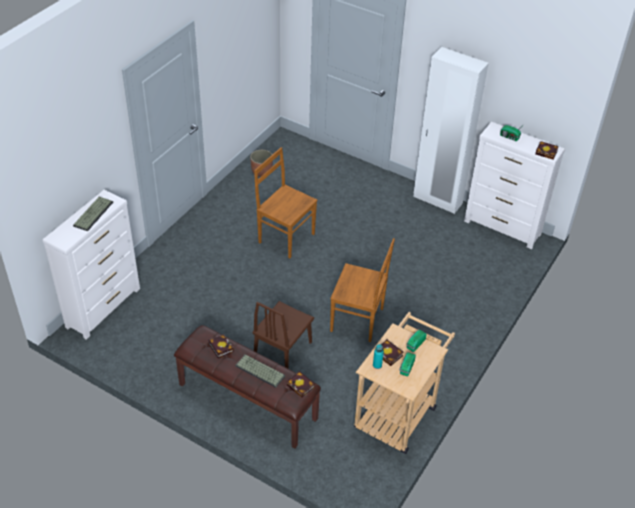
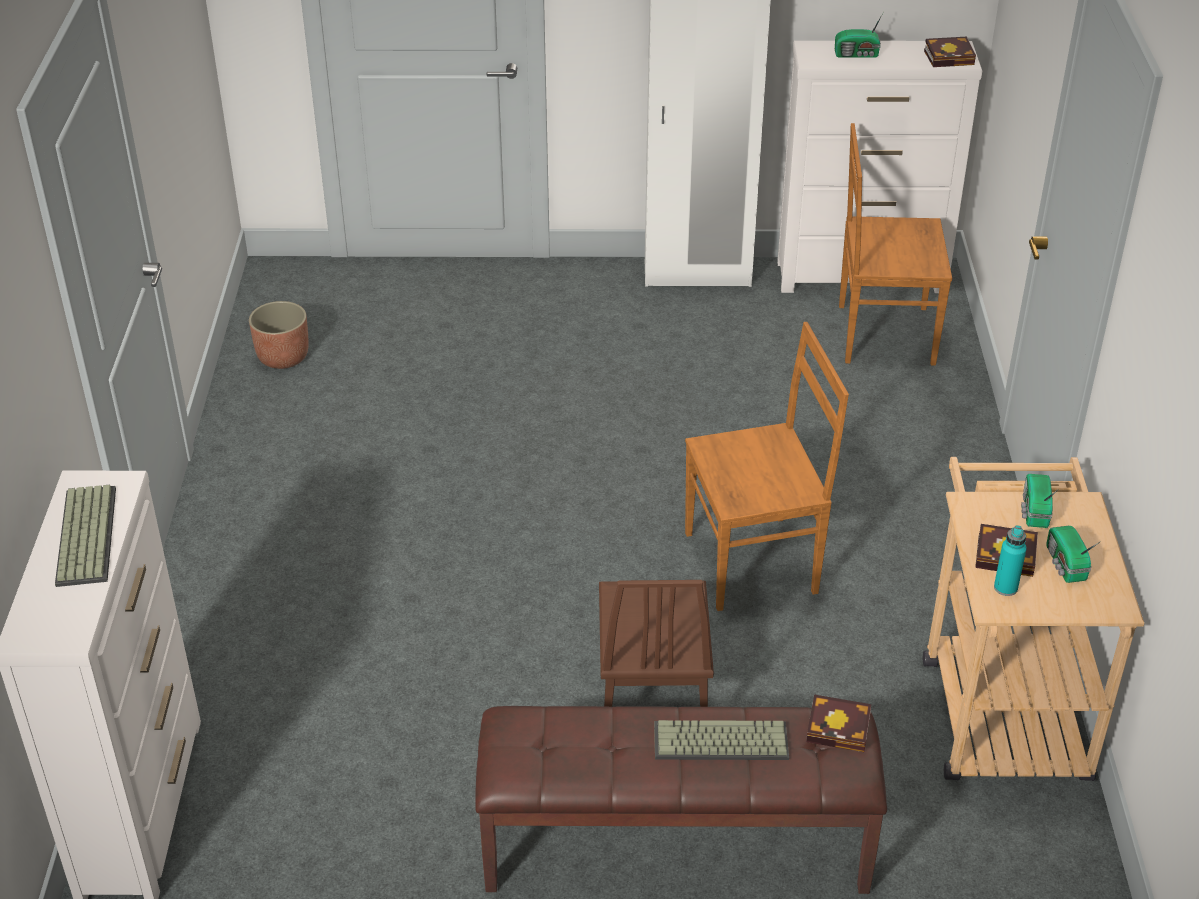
camera: 30 degrees left, 5 degrees down
(220, 347) = (581, 735): book -> none
(285, 237) = (452, 466): brown chair -> brown chair (882, 334)

